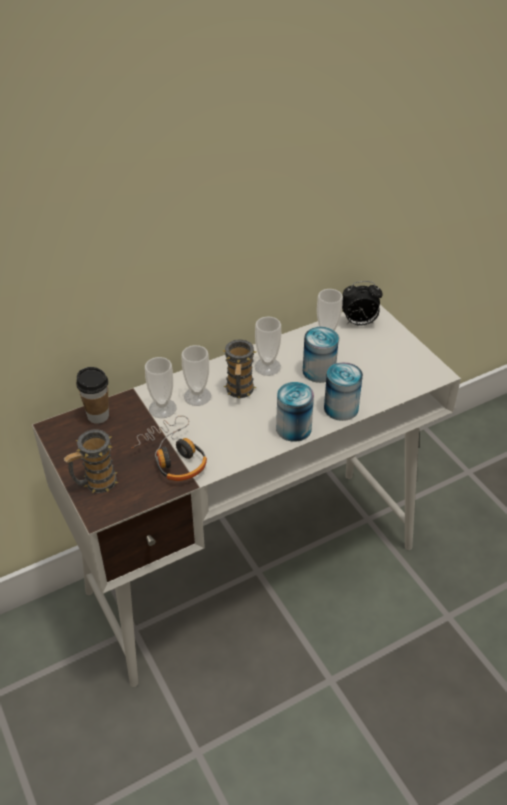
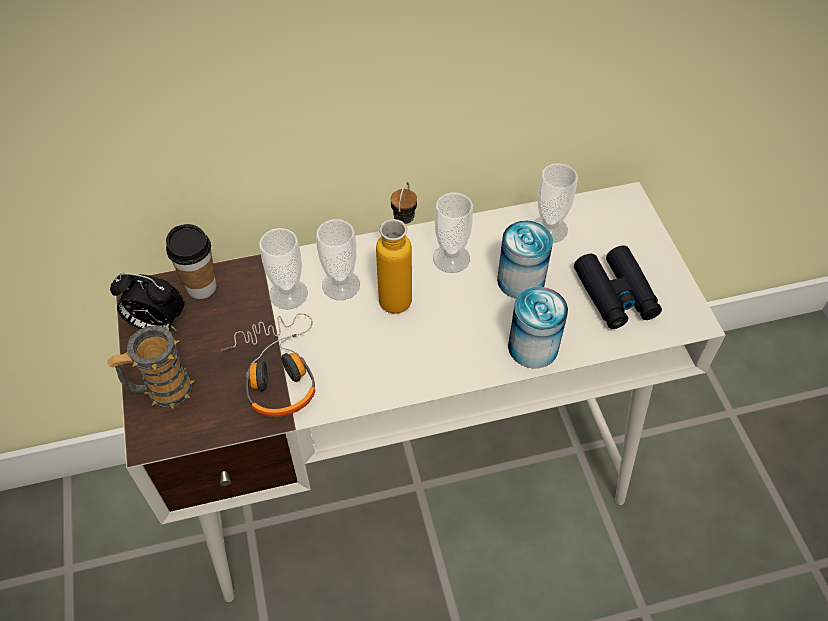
camera: 15 degrees right, 10 degrees up
(239, 392) = (399, 291): mug -> bottle
(293, 428) = (455, 365): can -> none
(359, 323) = (603, 214): alarm clock -> alarm clock (156, 324)
(383, 368) = (615, 295): none -> black binoculars

